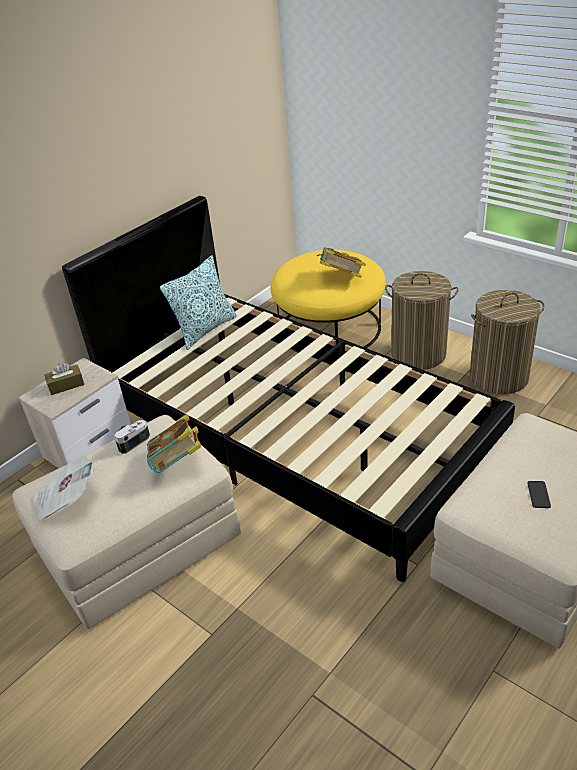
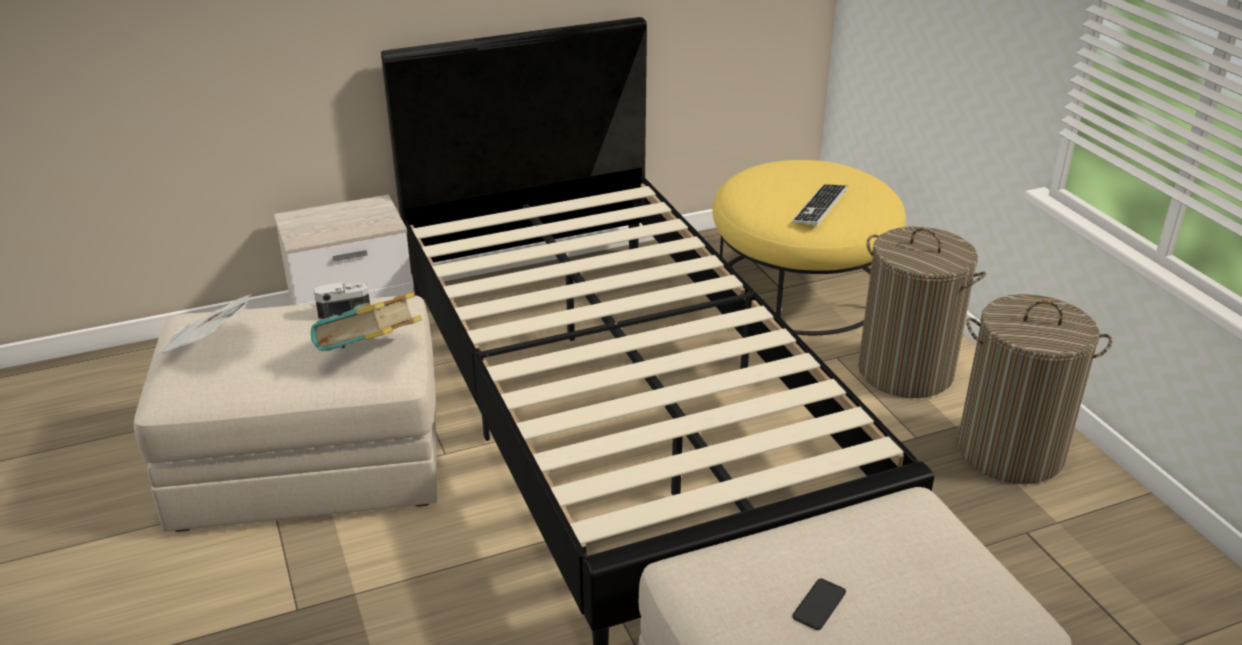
camera: 25 degrees right, 5 degrees down
(66, 385) = (338, 219): brown tissue box -> none
(205, 329) = (578, 215): pillow -> none
(341, 278) = (820, 206): book -> keyboard

